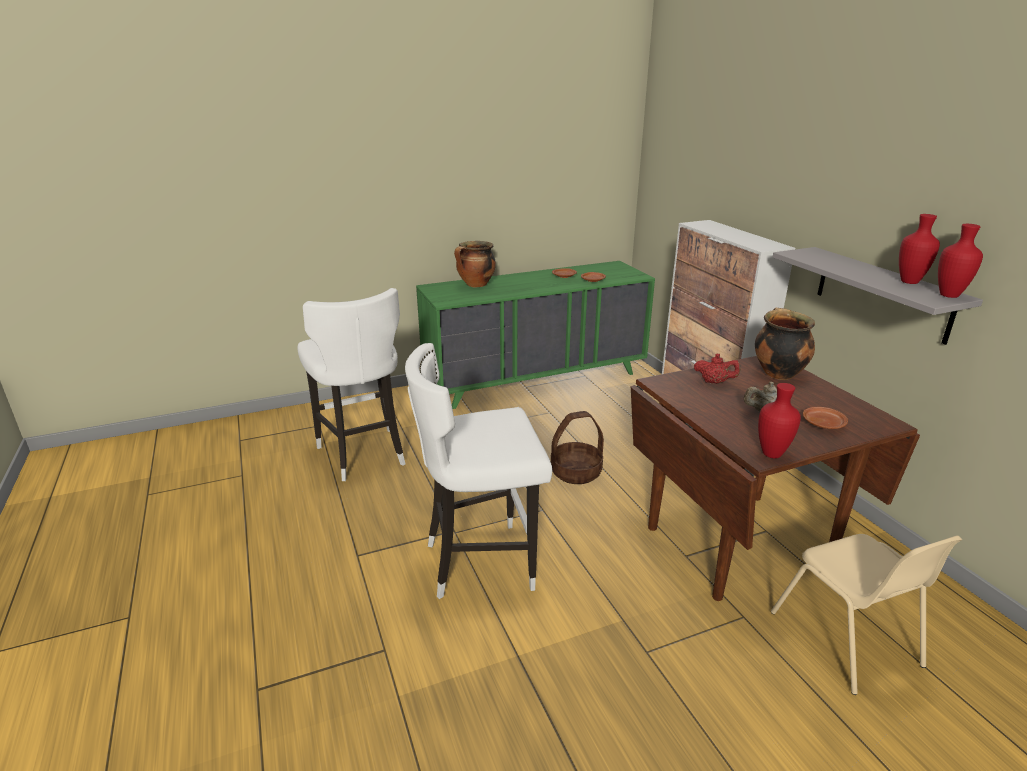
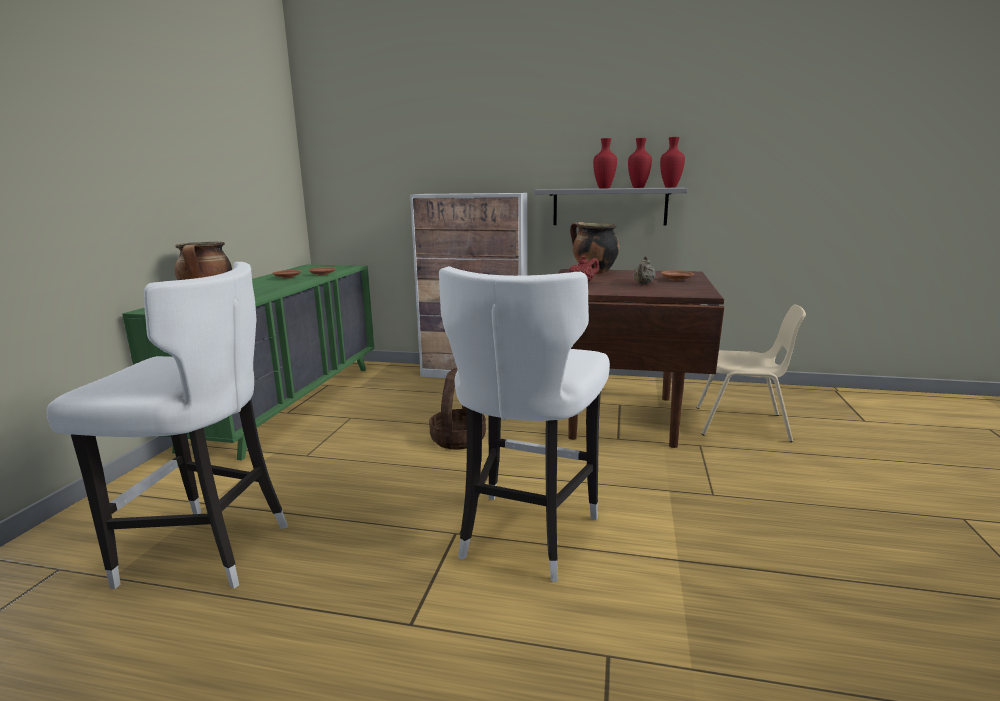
camera: 55 degrees left, 10 degrees down
(771, 454) = (704, 292): red vase -> red vase (604, 188)

